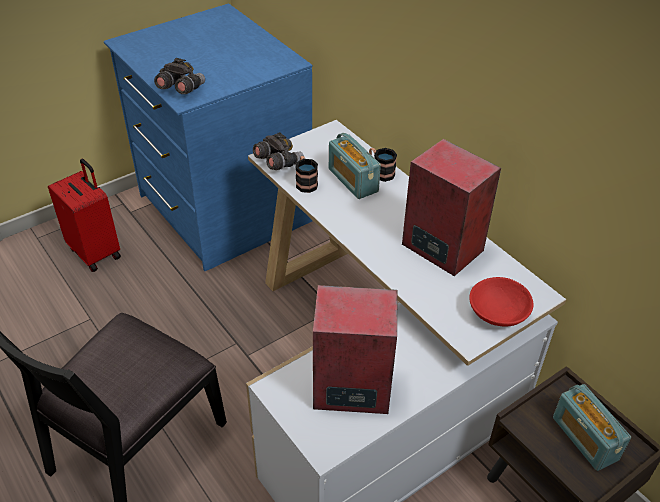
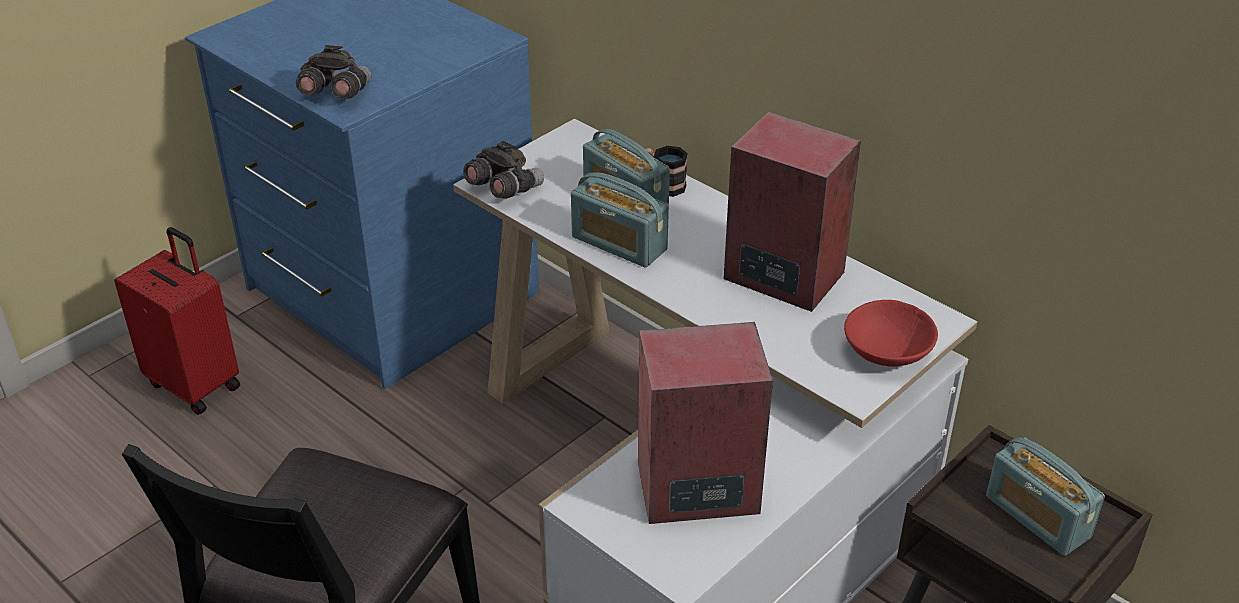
camera: 10 degrees left, 5 degrees down
(305, 182) = (554, 211): mug -> none
(340, 210) = (619, 243): none -> radio

